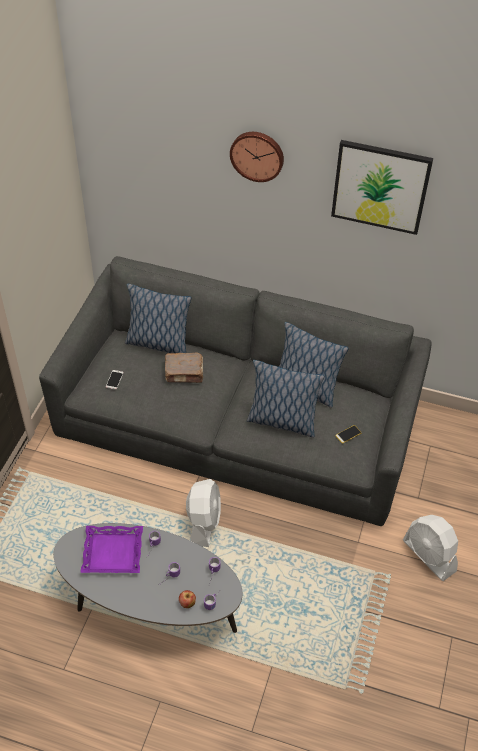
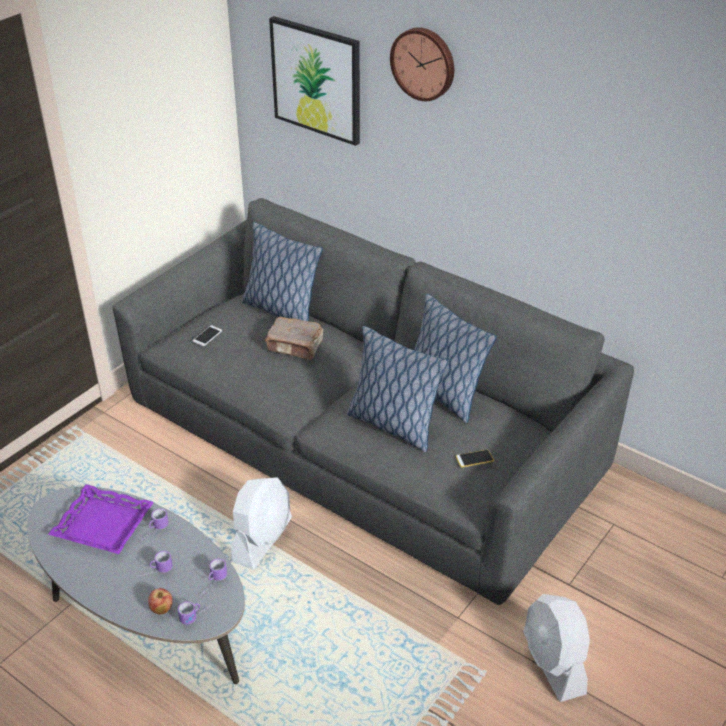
camera: 20 degrees right, 10 degrees down
(380, 186) = (571, 116): picture -> picture (317, 80)

